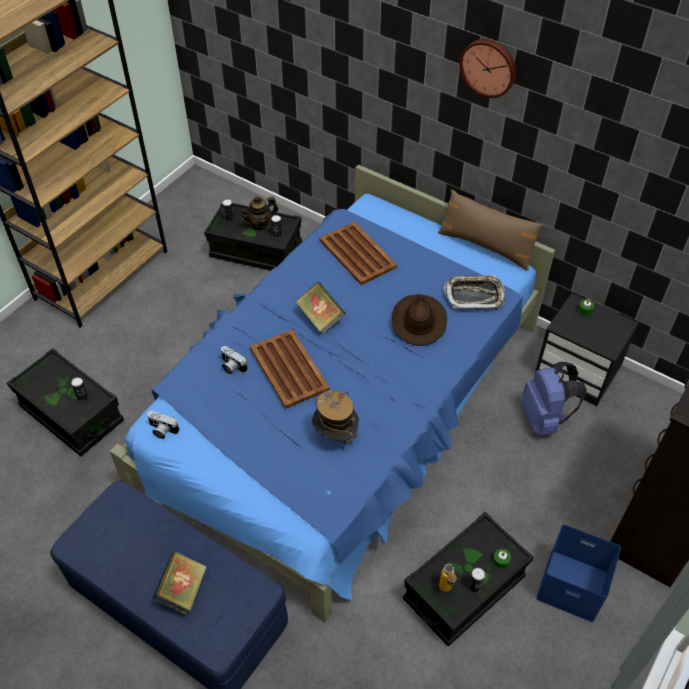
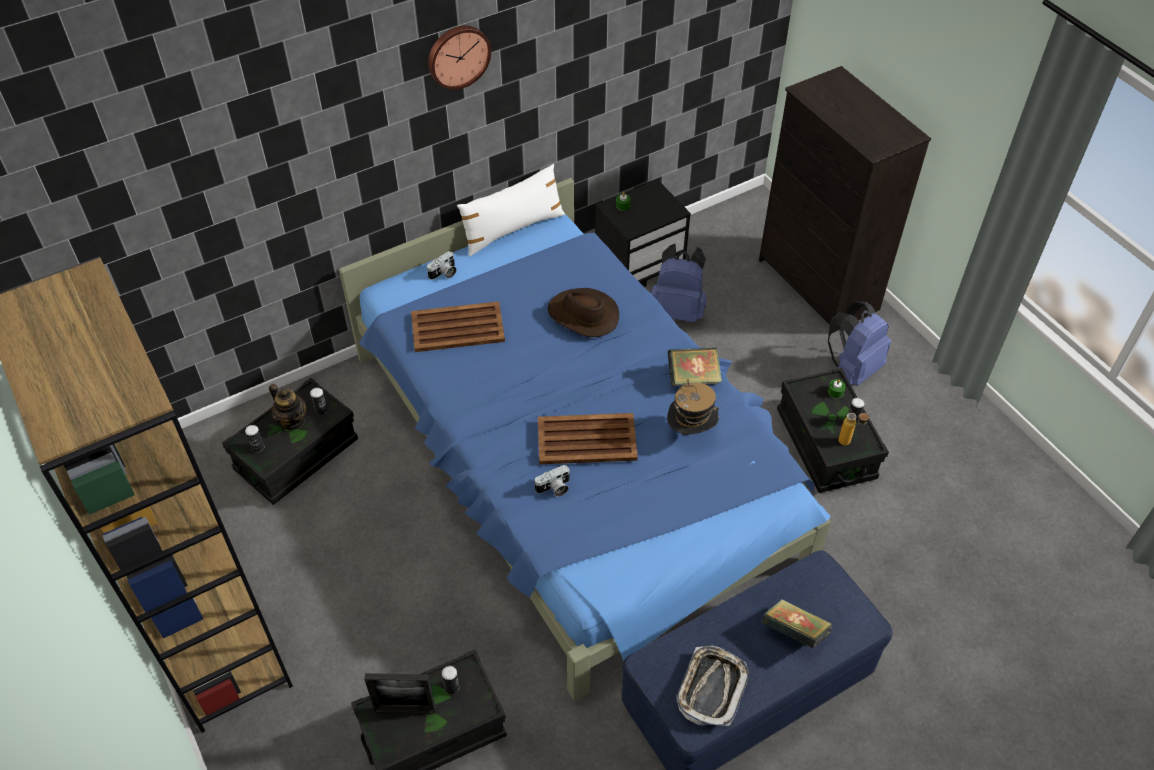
camera: 65 degrees left, 0 degrees up
(57, 378) = (405, 710): none -> picture frame
(162, 430) = (604, 582): camera -> camera (444, 273)
(260, 224) = (292, 420): teapot -> teapot turned 45 degrees counterclockwise
(320, 317) = (531, 389): book -> book (693, 378)
(474, 295) = (574, 263): tray -> tray (711, 688)
(486, 246) = (512, 229): brown pillow -> white pillow
(573, 585) = (853, 368): blue storage box -> blue backpack

